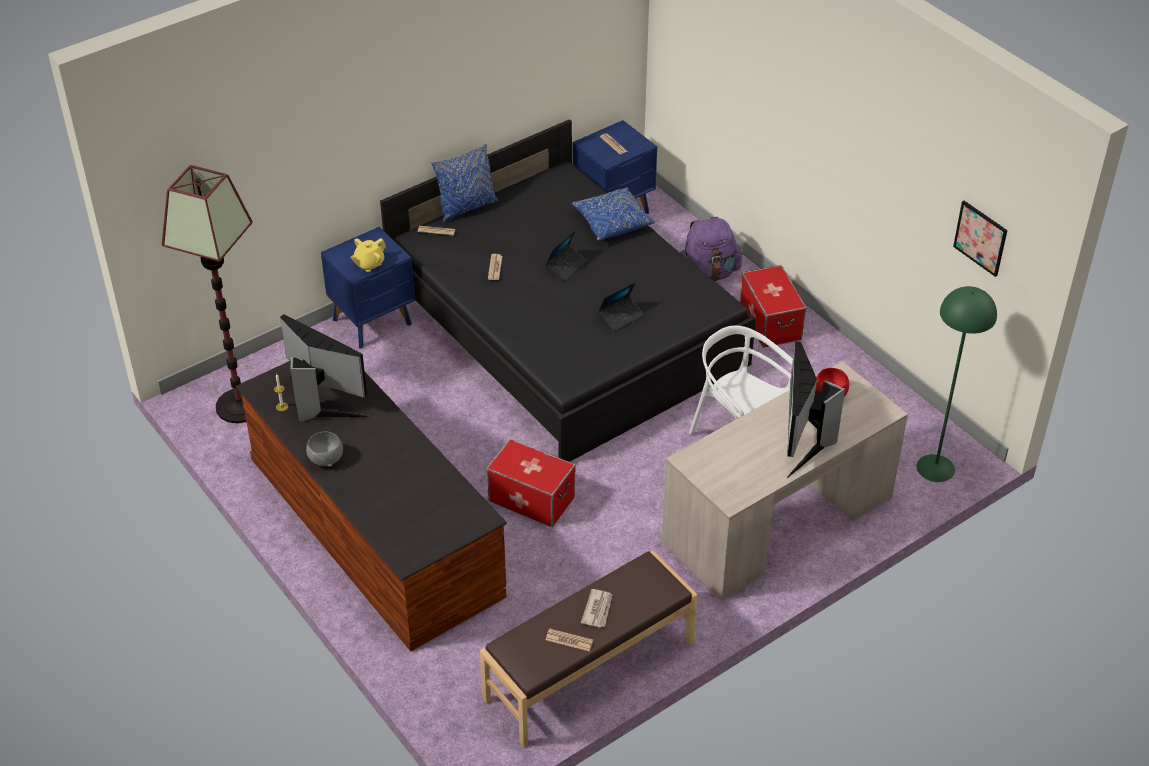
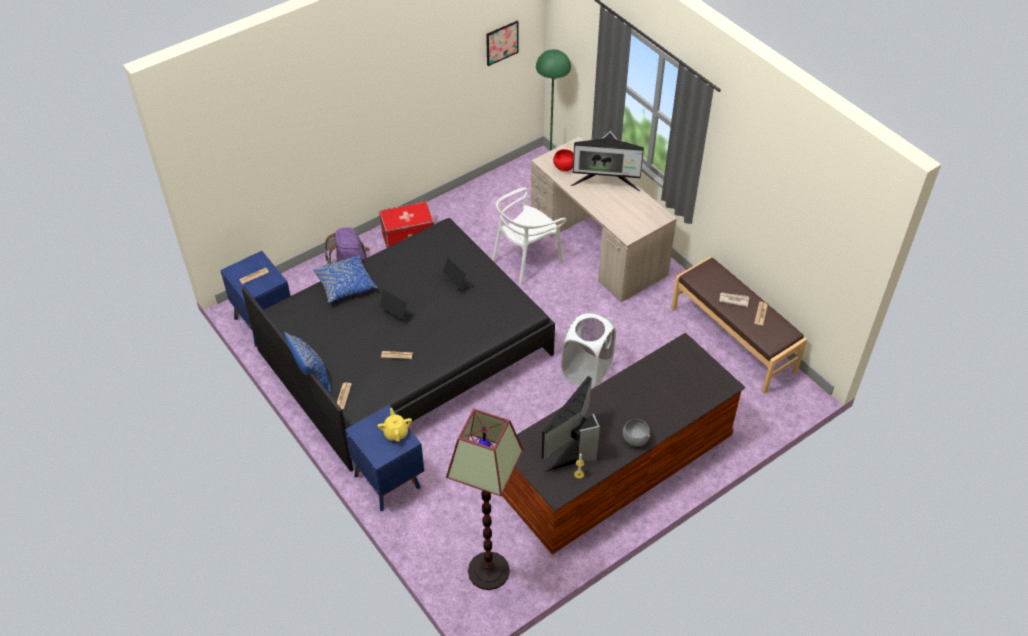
camera: 90 degrees left, 5 degrees up
(369, 264) = (396, 432): yellow teapot -> yellow teapot turned 150 degrees counterclockwise
(531, 499) = (587, 371): storage box -> white laundry basket

